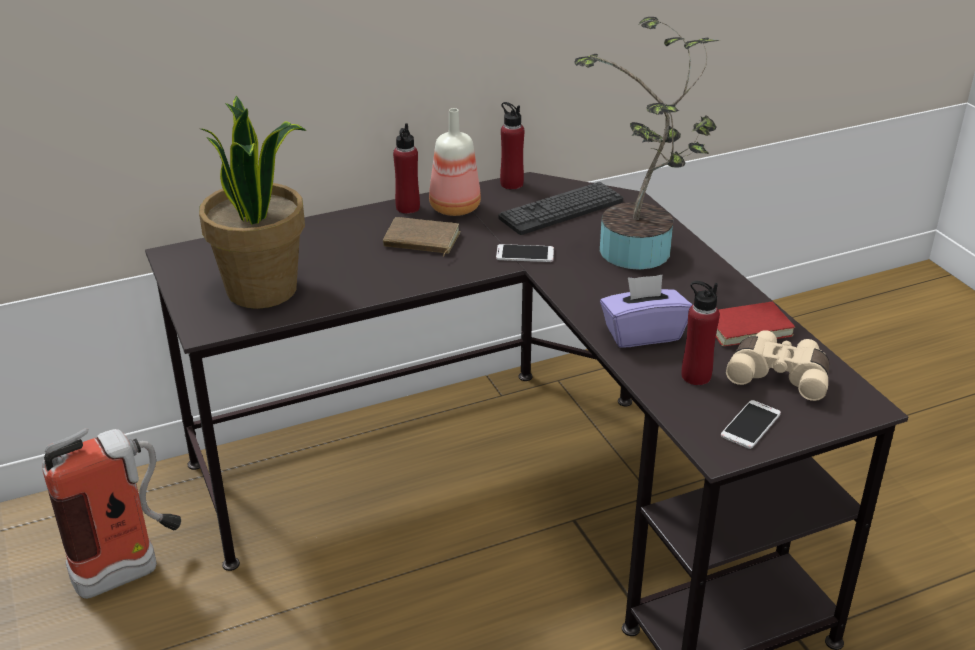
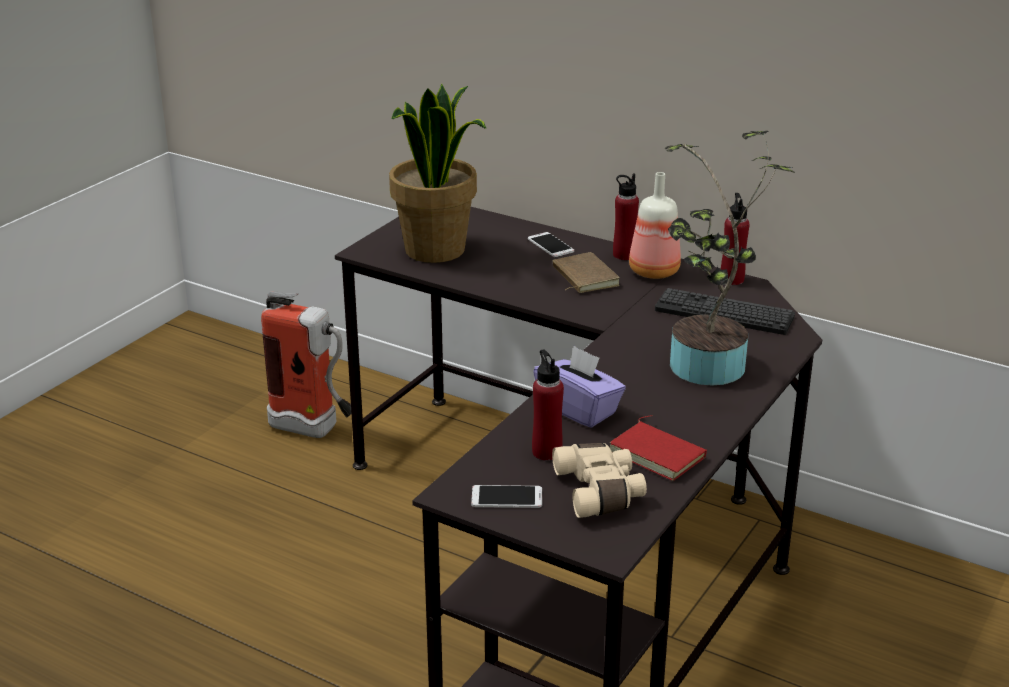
camera: 55 degrees right, 5 degrees down
(525, 254) = (627, 322): phone -> phone (550, 245)

